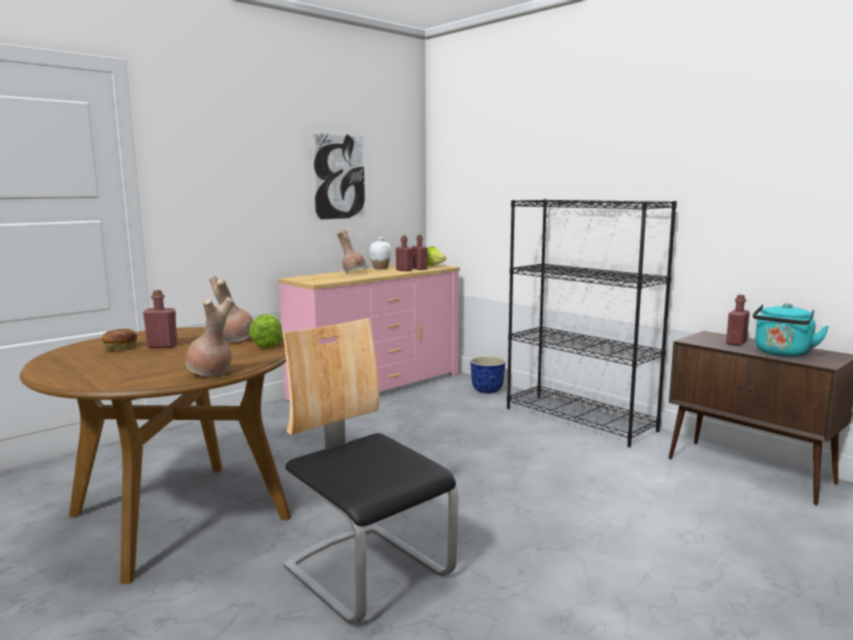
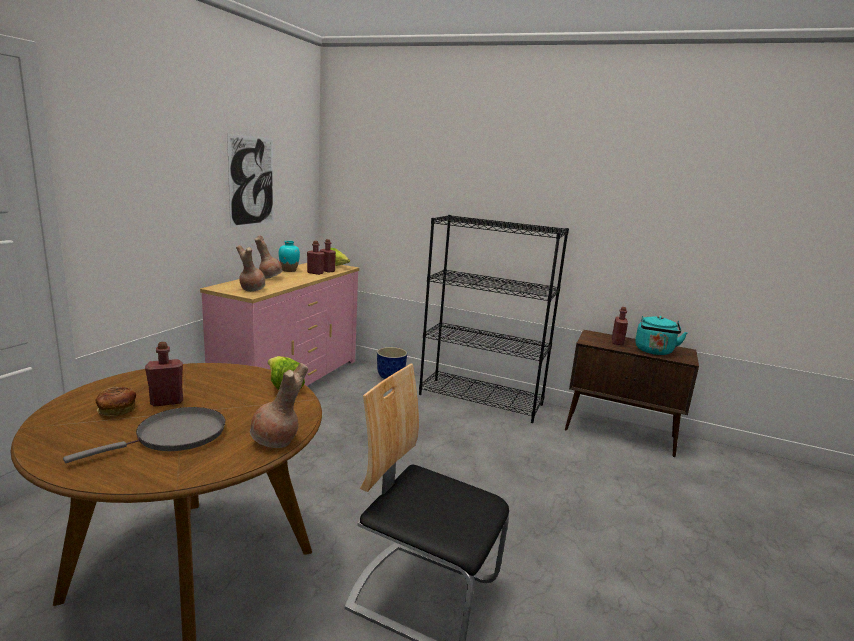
camera: 25 degrees left, 5 degrees up
(140, 364) = (175, 436): none -> grey frying pan
(235, 340) = (240, 383): brown vase -> brown vase (251, 289)
(380, 268) = (289, 270): white vase -> turquoise vase

